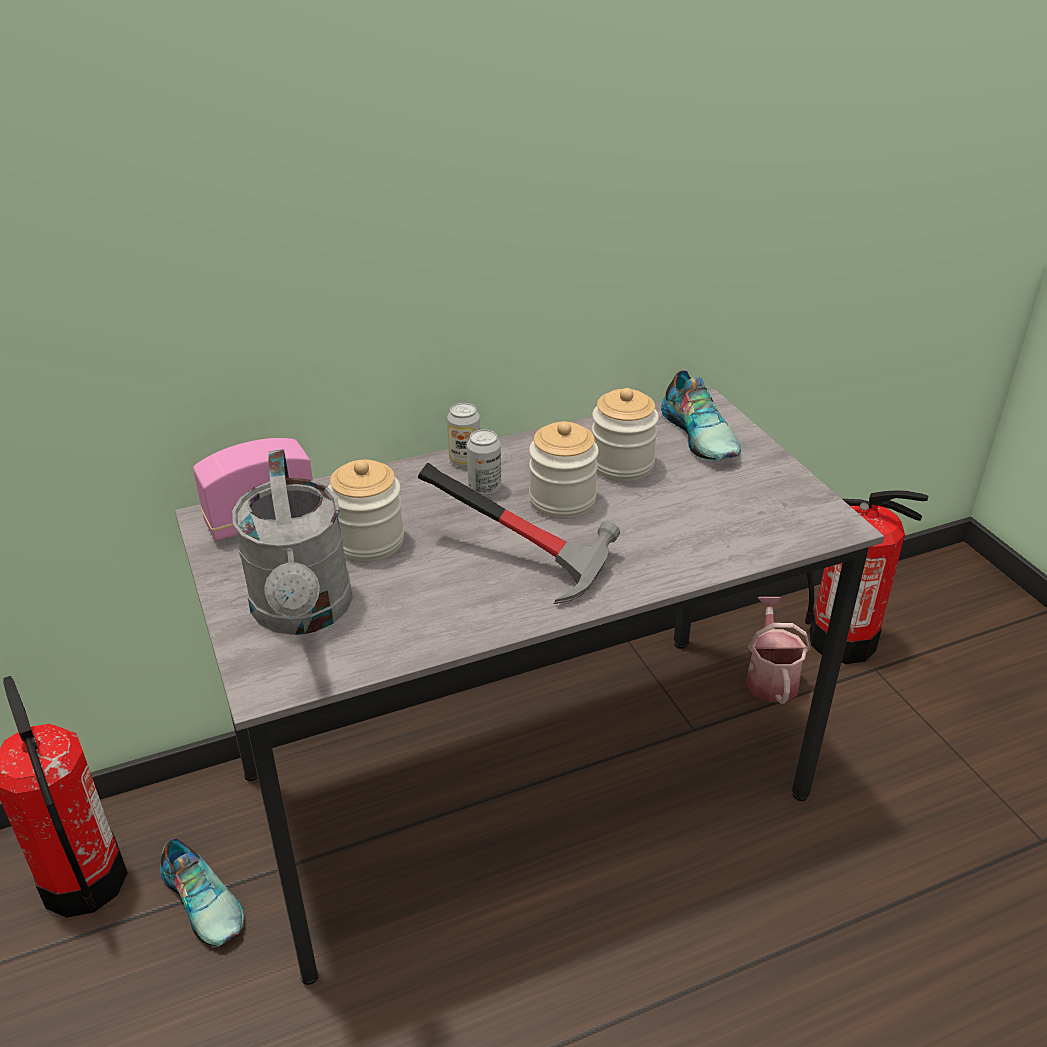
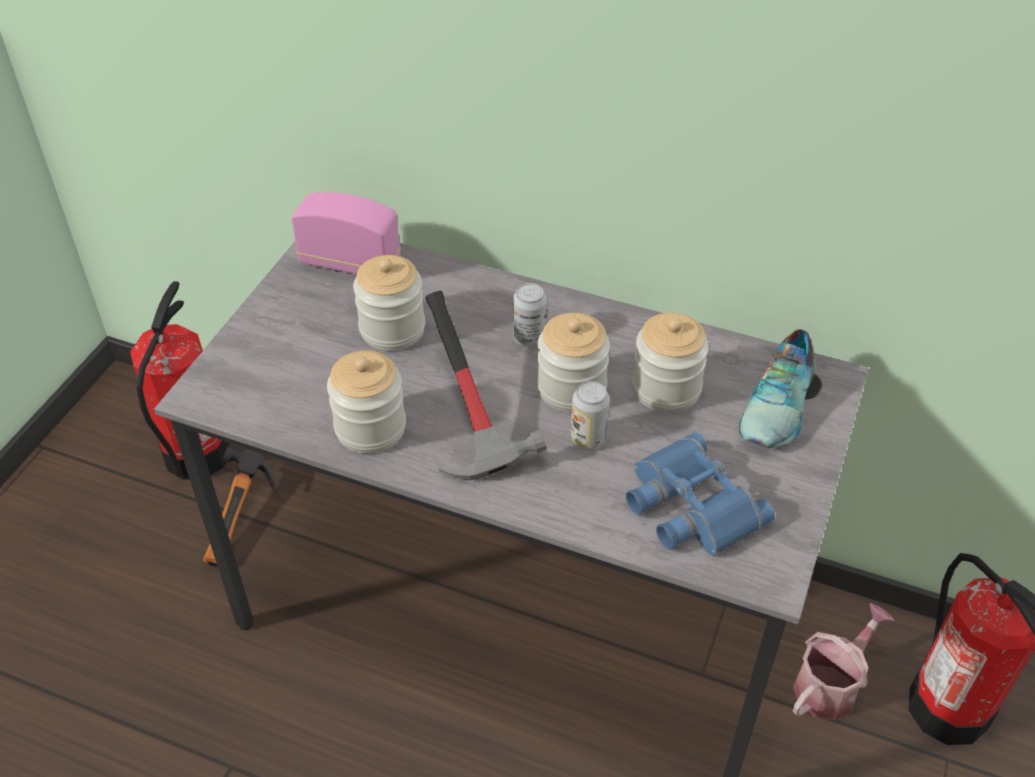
camera: 45 degrees right, 10 degrees up
(204, 899) = (243, 521): shoe -> hammer
(303, 613) = (283, 357): grey watering can -> none
(455, 613) = (370, 428): none -> jar
(465, 460) = (549, 302): can -> can (588, 437)
(737, 519) = (688, 505): none -> blue binoculars

